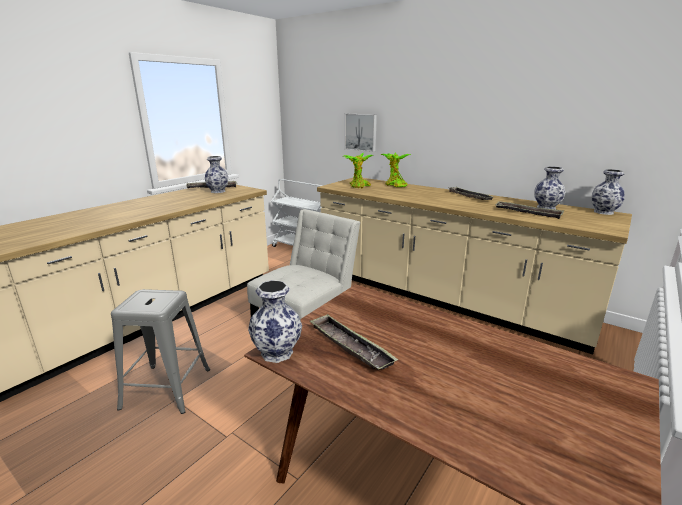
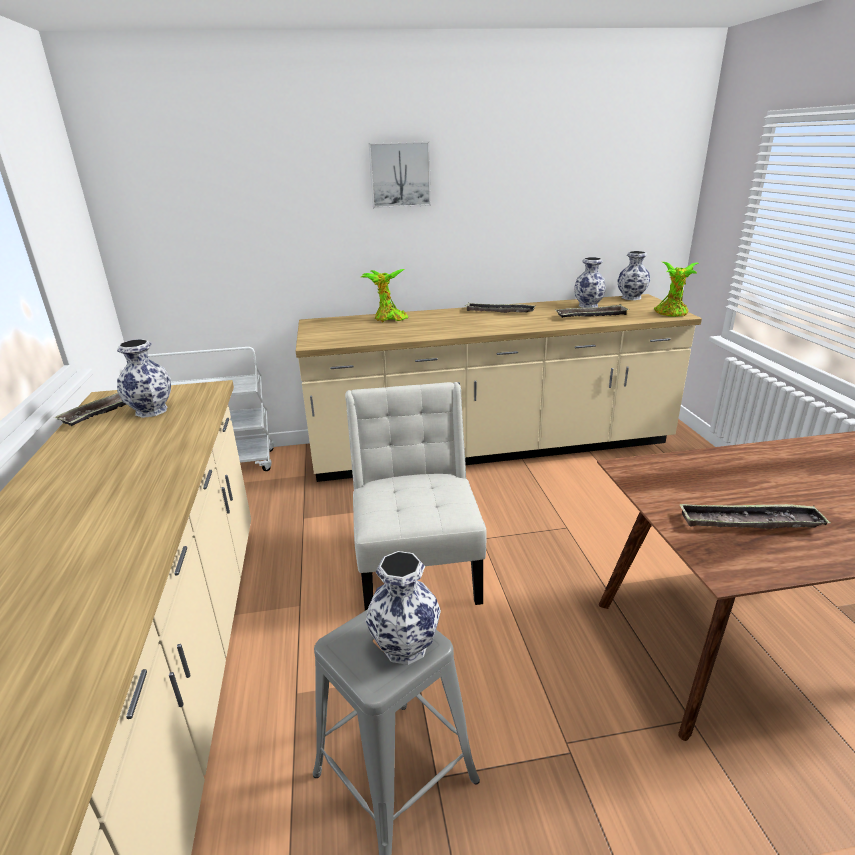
camera: 45 degrees left, 5 degrees up
(278, 352) = (731, 571): vase -> vase (405, 645)
(359, 186) = (352, 333): potted plant -> potted plant (671, 314)
(361, 132) = (296, 246): picture -> picture (400, 175)

